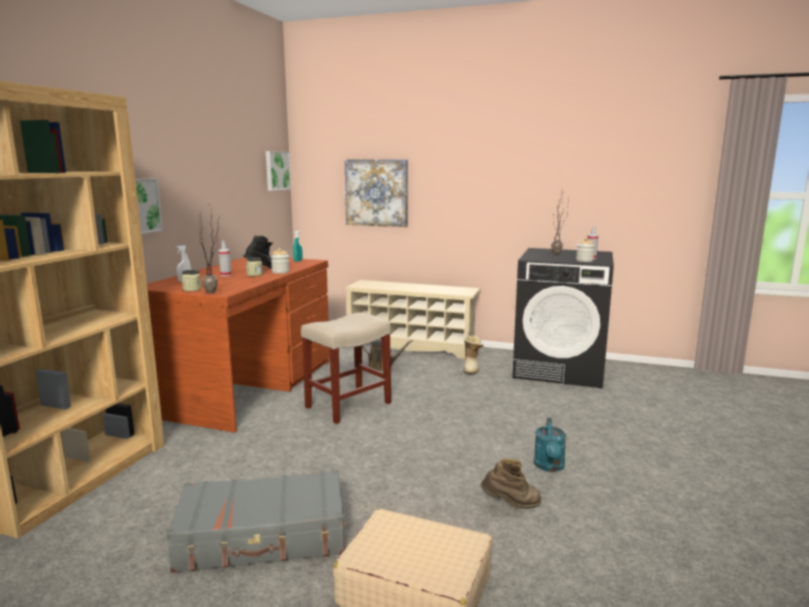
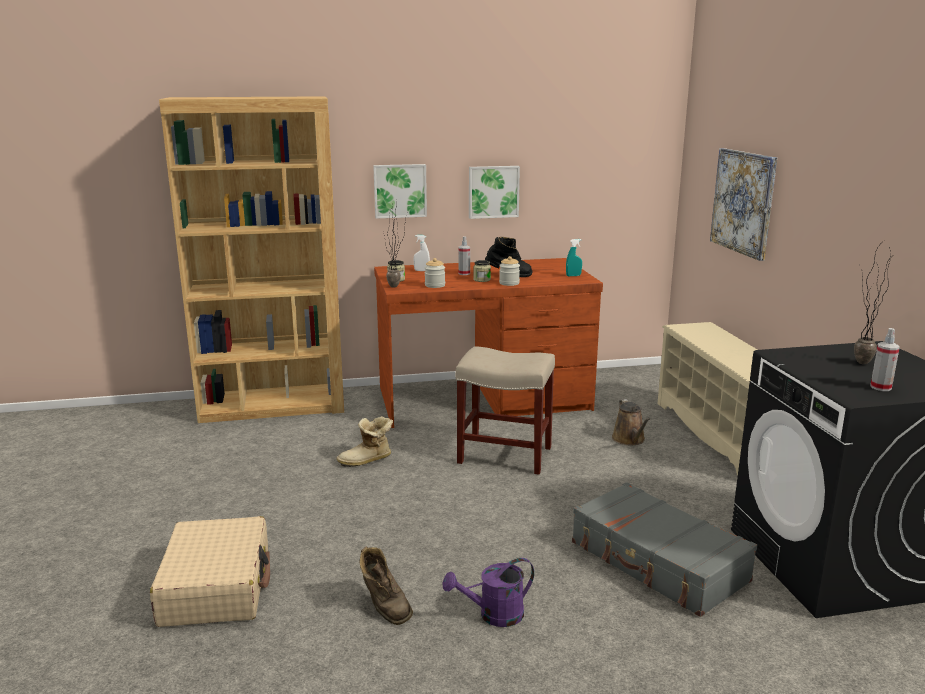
camera: 60 degrees right, 5 degrees up
(263, 537) = (247, 499): grey suitcase -> grey suitcase (657, 562)
(276, 170) = (648, 156): picture -> picture (493, 191)
(472, 368) = (717, 494): boot -> boot (367, 461)
(549, 467) = (493, 615): turquoise watering can -> purple watering can
(584, 260) = (845, 386): jar -> jar (435, 285)

